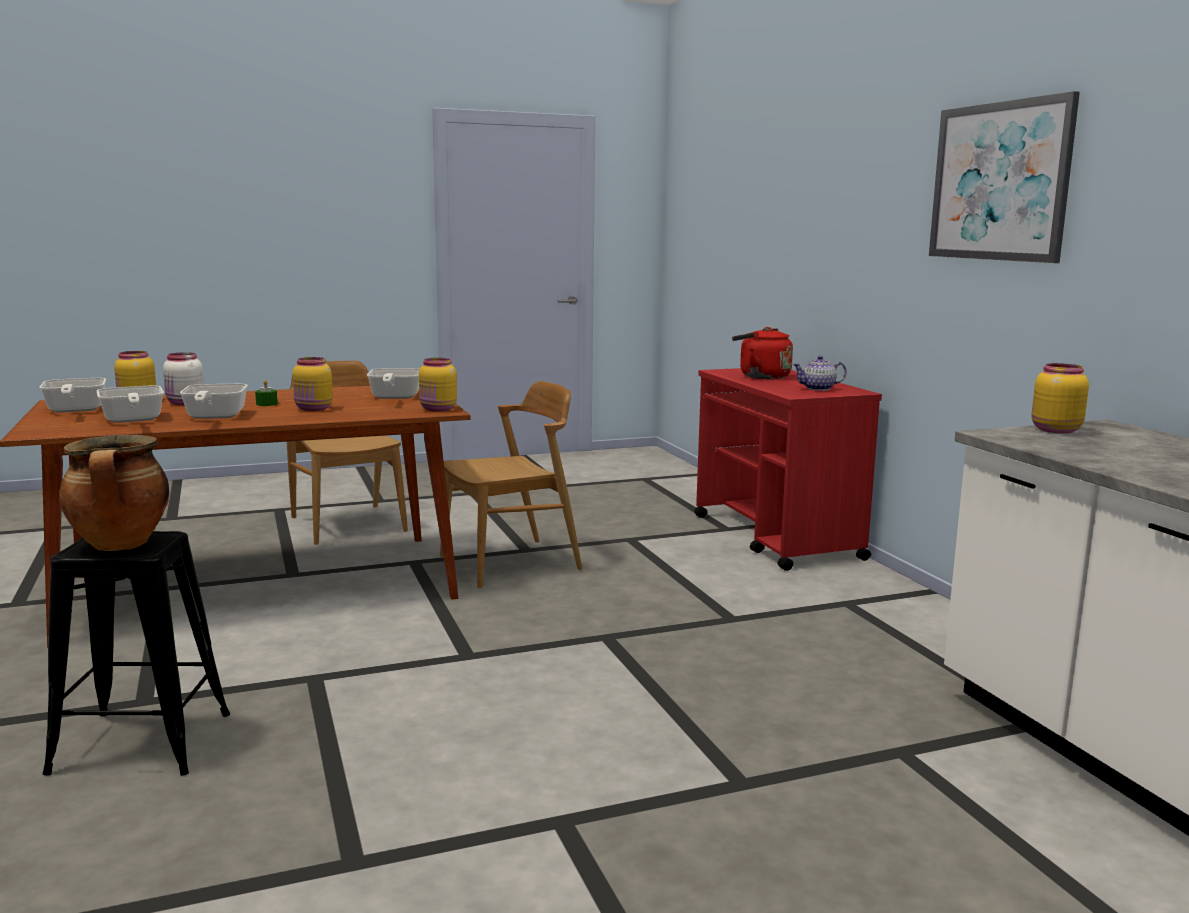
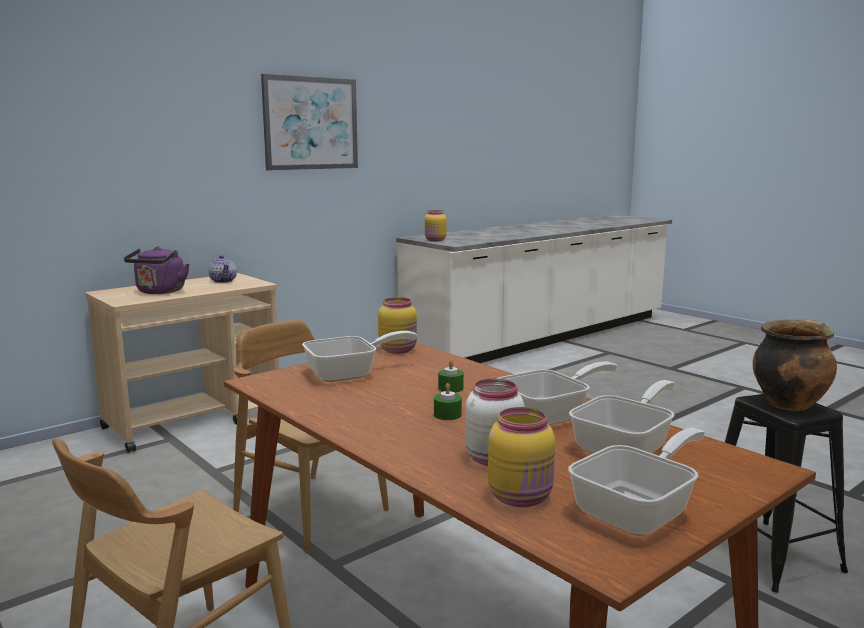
camera: 110 degrees left, 0 degrees up
(314, 409) = (450, 388): yellow jar -> green candle
(761, 376) = (159, 292): red kettle -> purple kettle
(777, 537) = (195, 420): red cart -> beige cart

